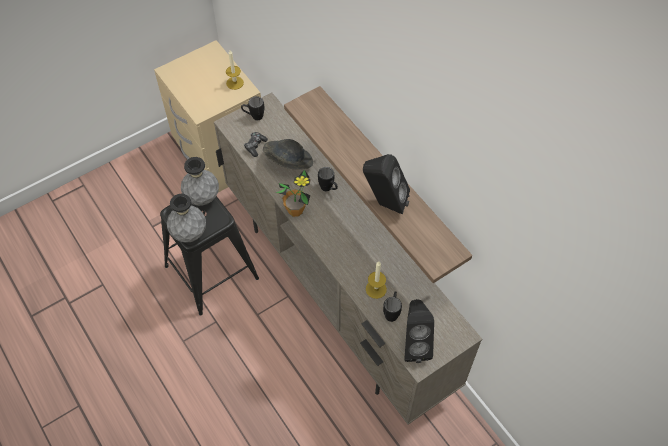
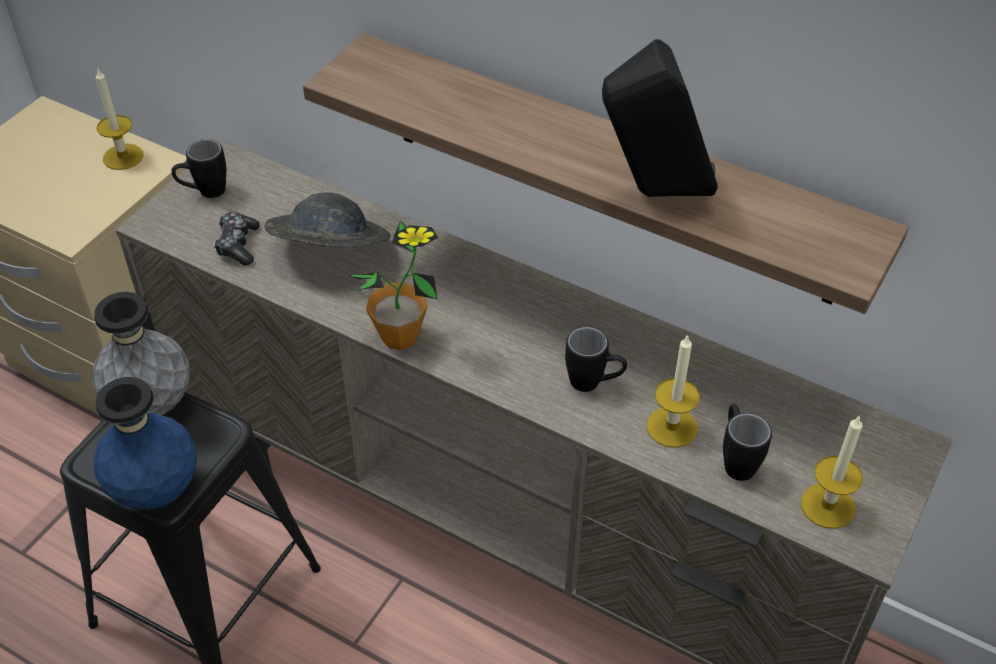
camera: 25 degrees left, 10 degrees down
(189, 234) = (156, 490): grey vase -> blue vase
(328, 189) = (448, 272): black mug -> black mug (594, 384)
(414, 344) = (827, 506): black speaker -> candle

